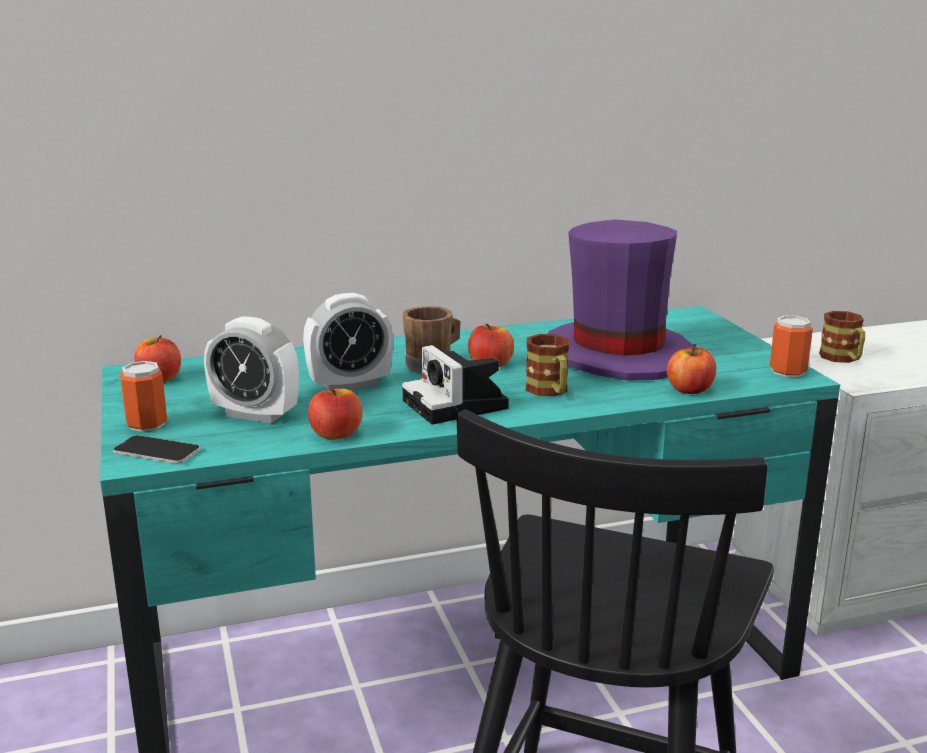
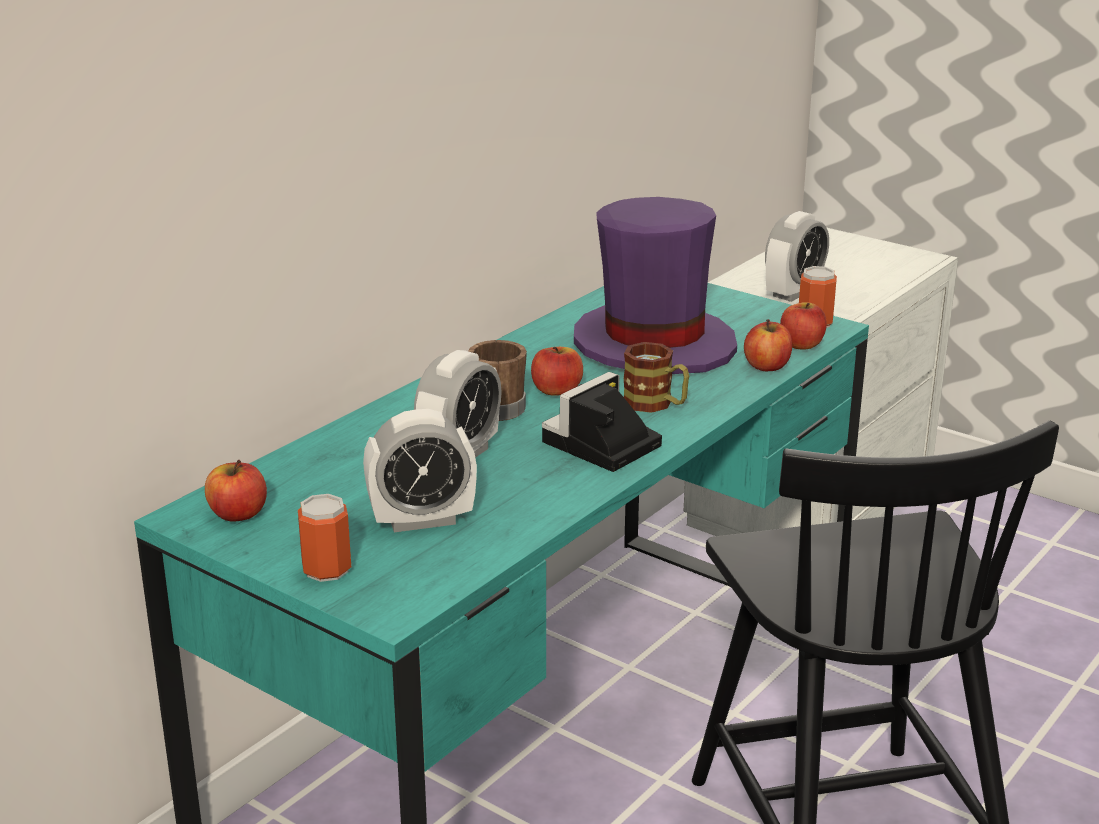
camera: 35 degrees left, 5 degrees up
(157, 451) = (394, 594): phone -> none
(336, 434) = (539, 514): apple -> apple (801, 345)
(458, 406) = (600, 446): camera -> camera turned 105 degrees clockwise
(843, 359) = (793, 292): mug -> alarm clock

